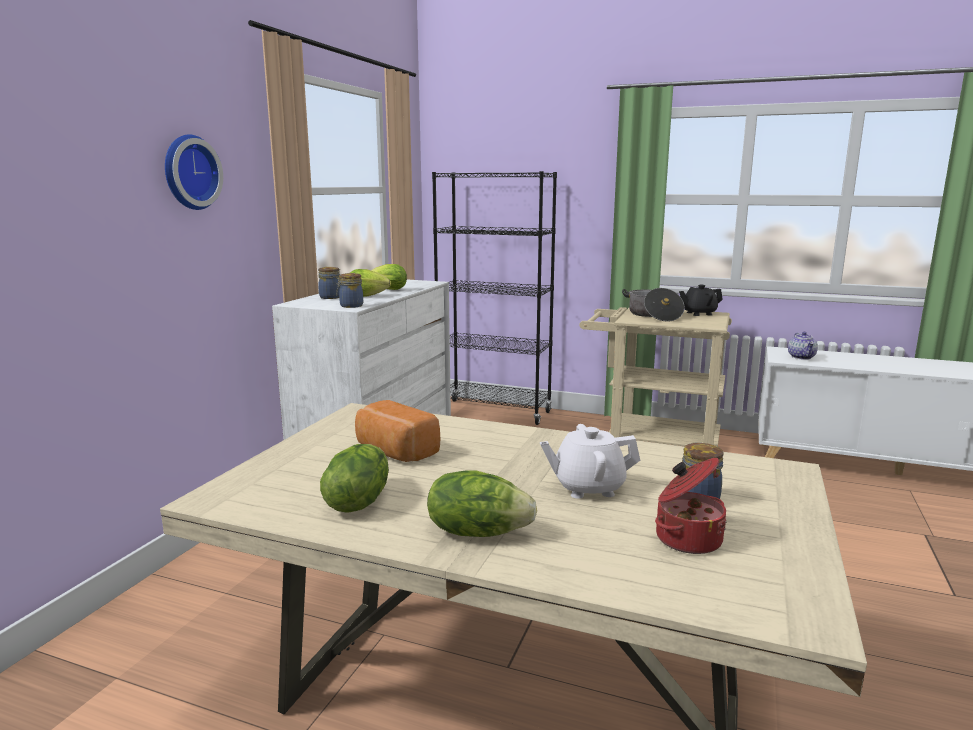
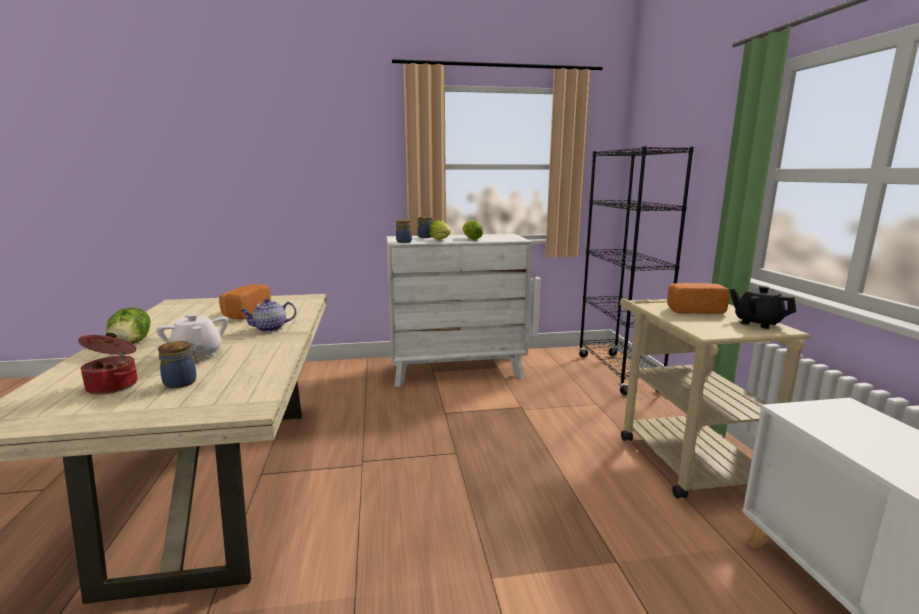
camera: 60 degrees right, 0 degrees up
(188, 172) = (349, 154): wall clock -> none
(358, 501) = (173, 320): lettuce -> none
(653, 315) = (693, 310): cooking pot -> bread
(802, 357) = (841, 423): teapot -> teapot (270, 328)

